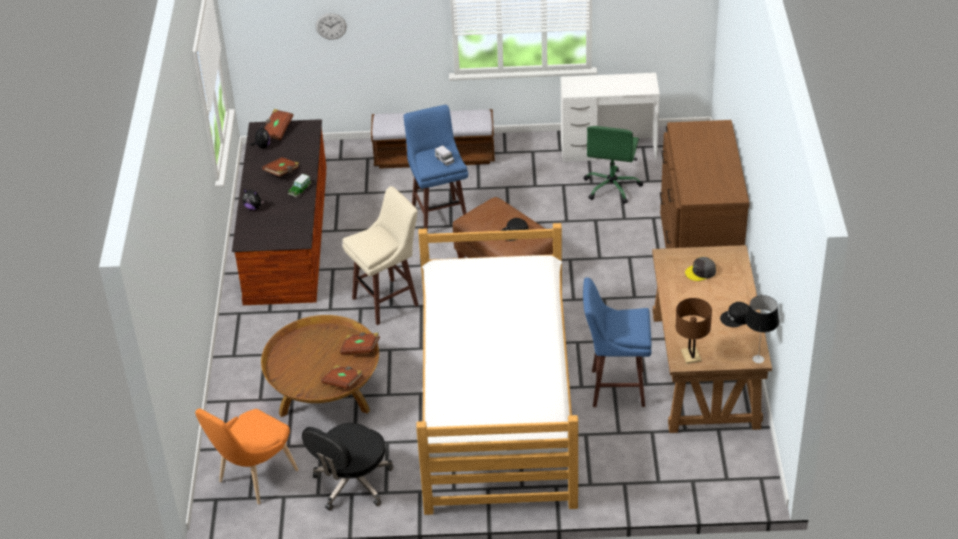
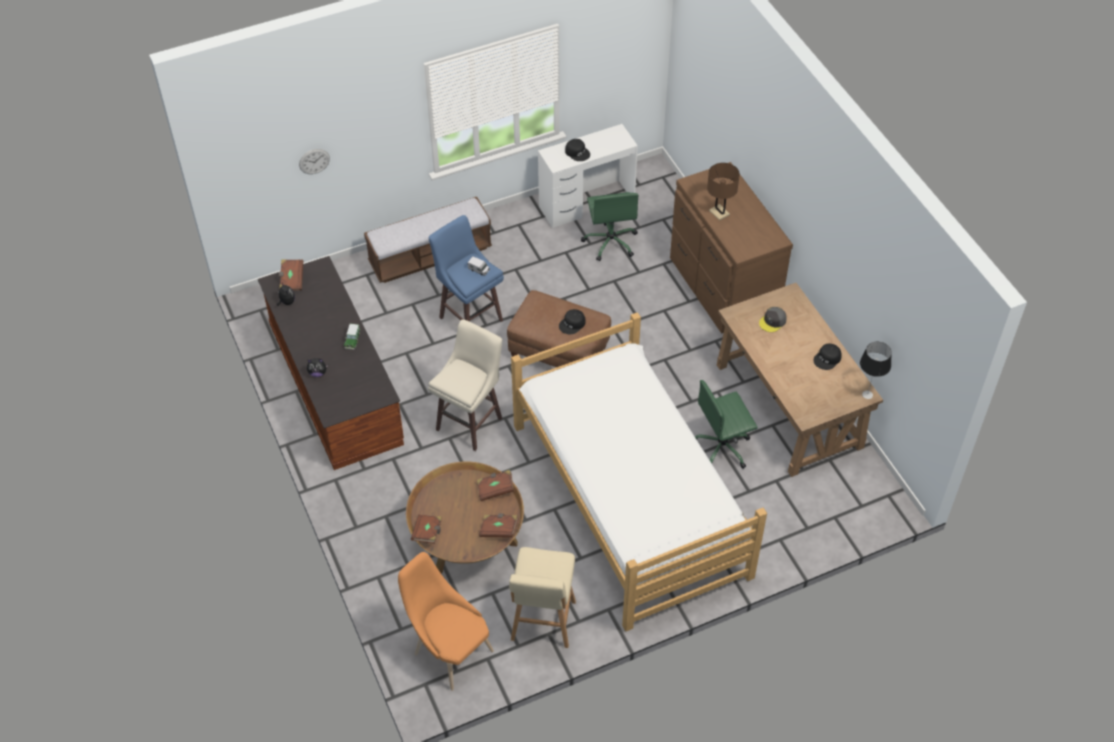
camera: 25 degrees left, 10 degrees up
(253, 479) = (449, 650): orange chair -> orange chair turned 120 degrees clockwise
(282, 172) = (324, 326): brown book -> brown book (427, 533)
(352, 483) = (543, 623): black office chair -> beige stool
(597, 86) = (577, 152): none -> black cap
(615, 388) = (722, 447): blue stool -> green office chair
(691, 356) = (810, 409): brown table lamp -> brown table lamp (719, 212)

